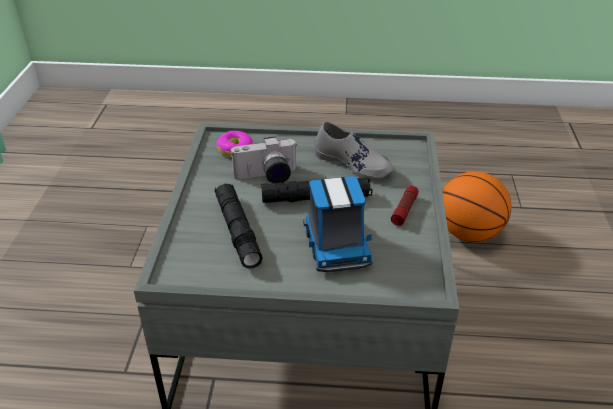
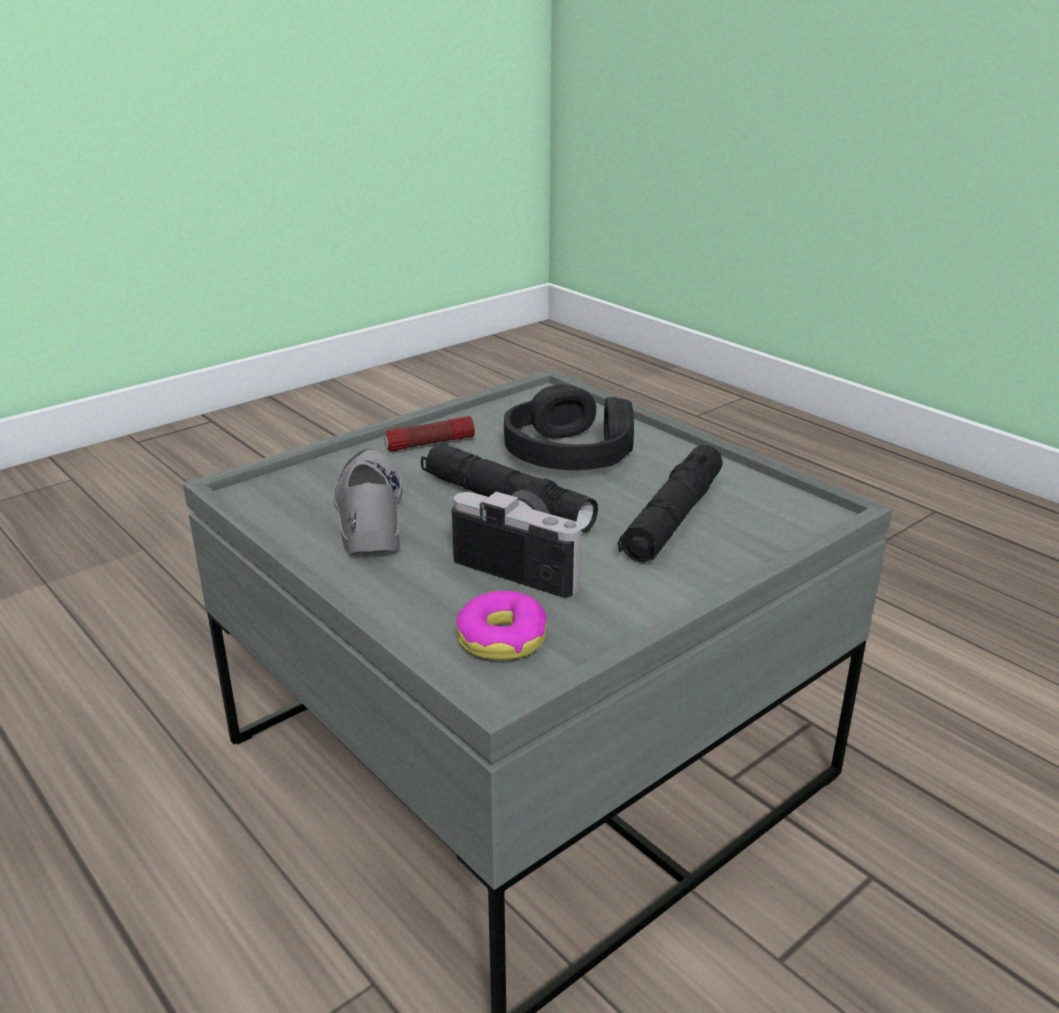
camera: 135 degrees left, 10 degrees down
(336, 244) = (570, 453): toy truck -> black headphones
(468, 233) = (118, 715): basketball -> none

